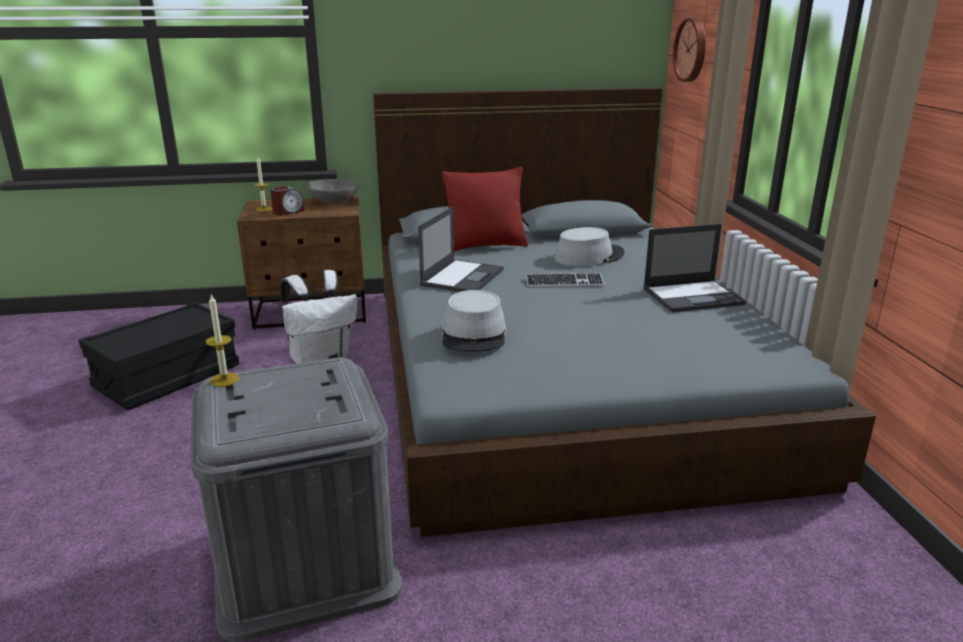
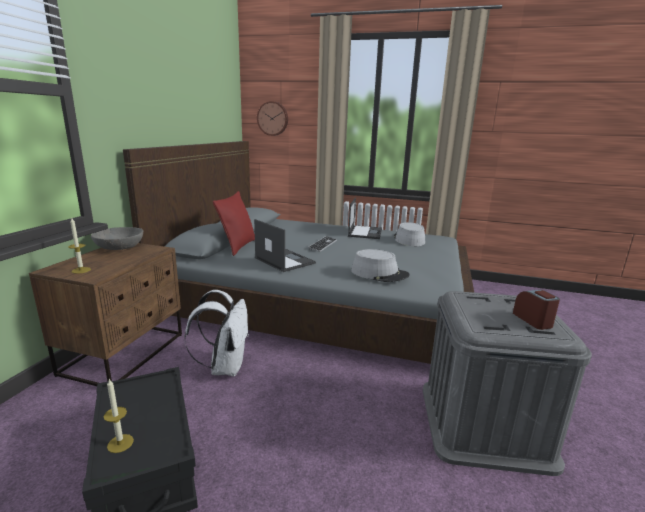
camera: 65 degrees left, 5 degrees down
(224, 379) = (476, 327): candle -> candle (120, 443)
(288, 212) = (113, 264): alarm clock -> alarm clock (533, 320)
(589, 256) = (291, 234): grey hat -> grey hat (408, 239)

